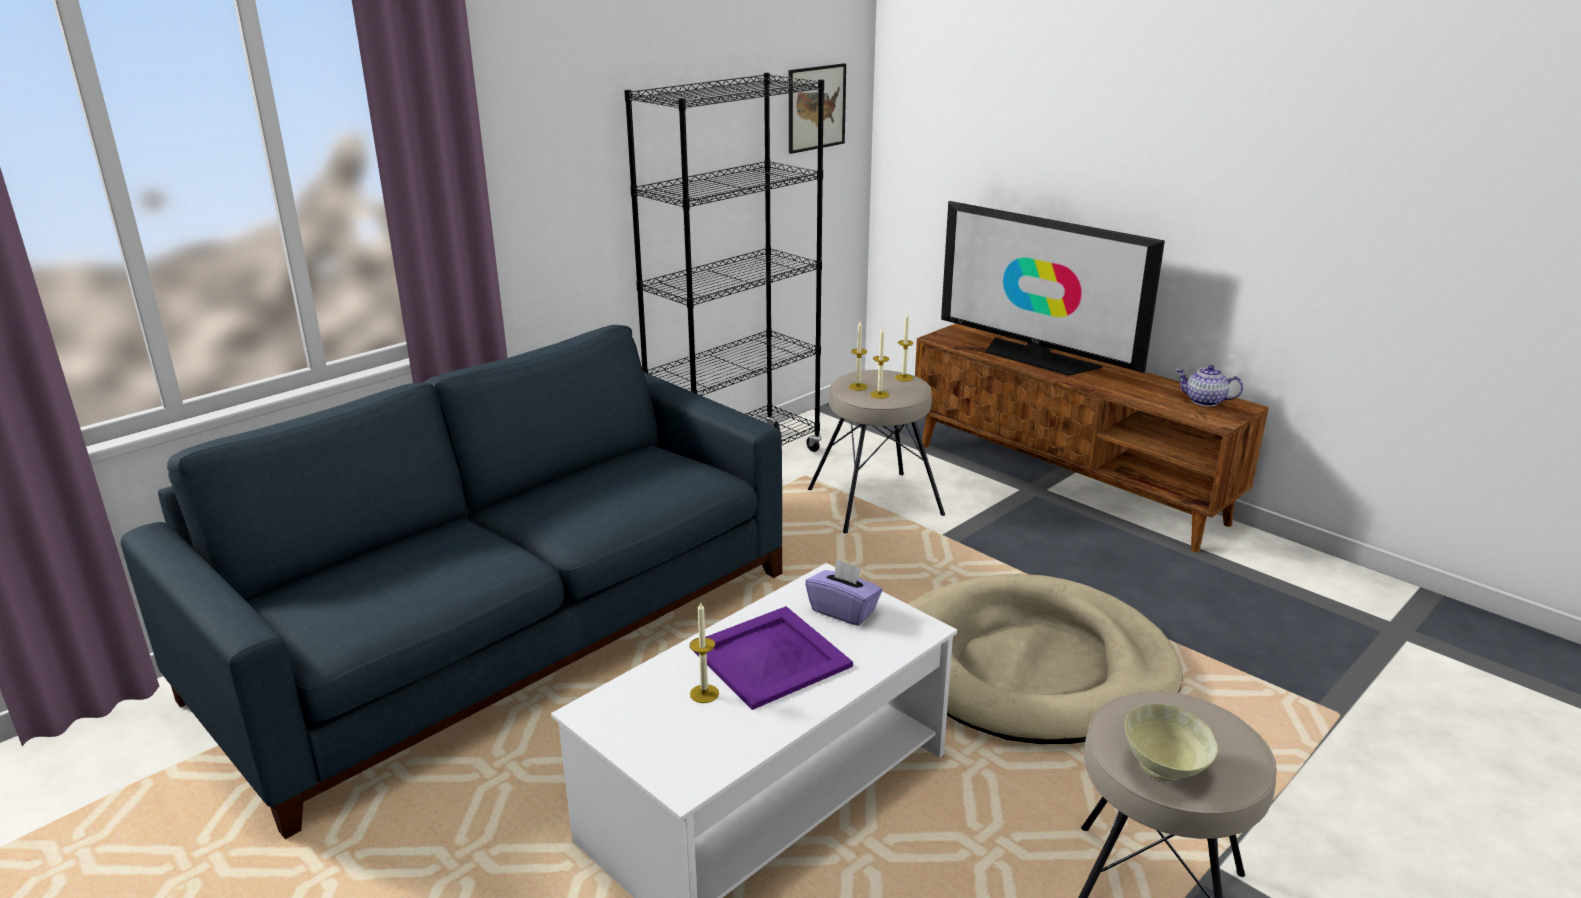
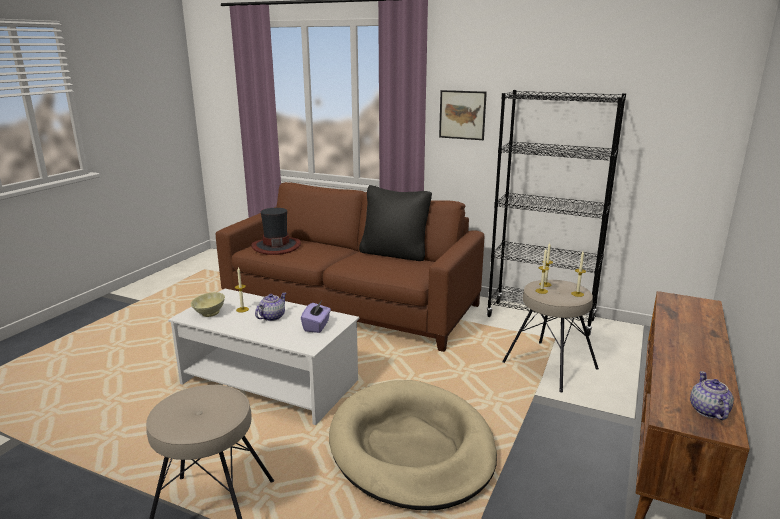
camera: 70 degrees right, 5 degrees down
(362, 601) = (276, 246): none -> hat
(508, 633) = (350, 304): blue sofa -> brown sofa
(560, 476) = (394, 253): none -> black pillow
(770, 658) = (271, 317): purple tray -> teapot
(816, 107) = (678, 123): picture -> picture (462, 115)
(1037, 358) = (687, 332): television -> none
(1163, 768) = (175, 403): beige bowl -> beige bowl (209, 313)

